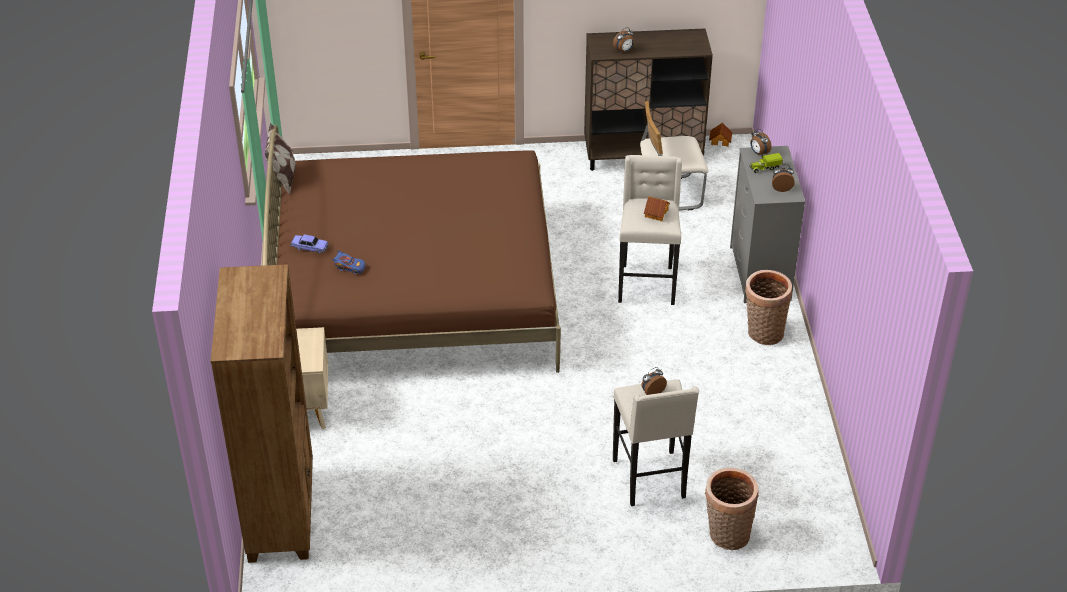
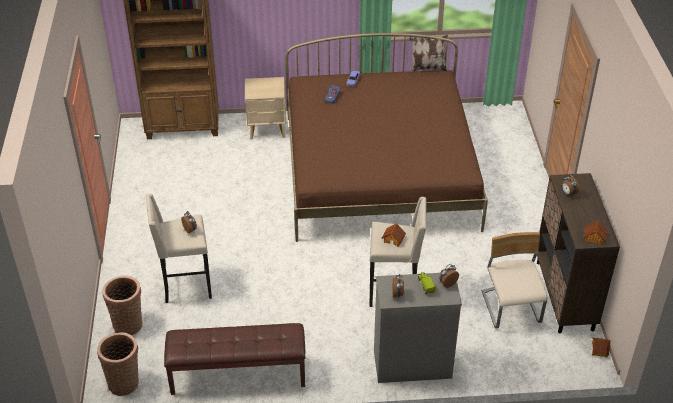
camera: 90 degrees right, 0 degrees up
(694, 42) = (594, 238): none -> toy house
(763, 332) = (338, 360): basket -> basket (124, 381)
(799, 418) = (237, 375): none -> brown bench

